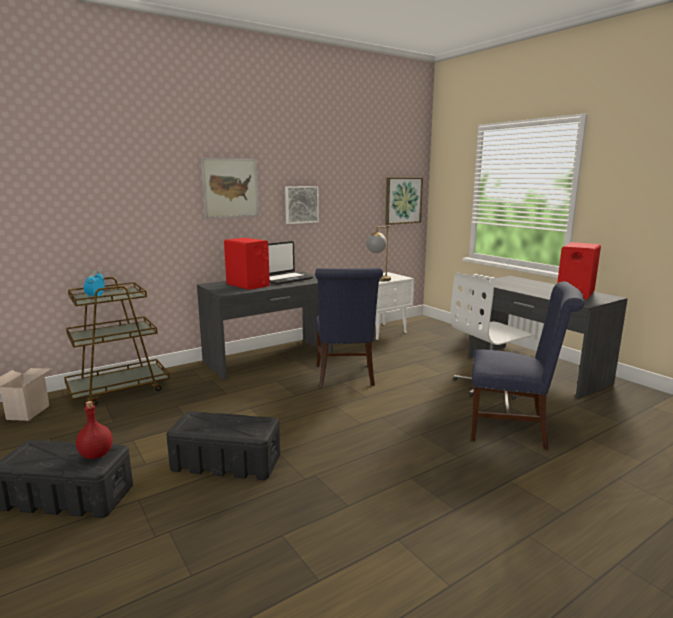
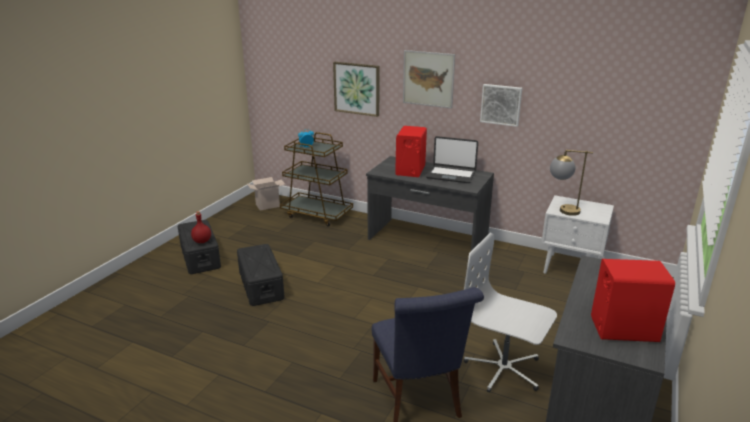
camera: 60 degrees right, 10 degrees up
(345, 377) = (431, 284): blue chair -> none
(403, 200) = (659, 122): picture -> picture (357, 88)

